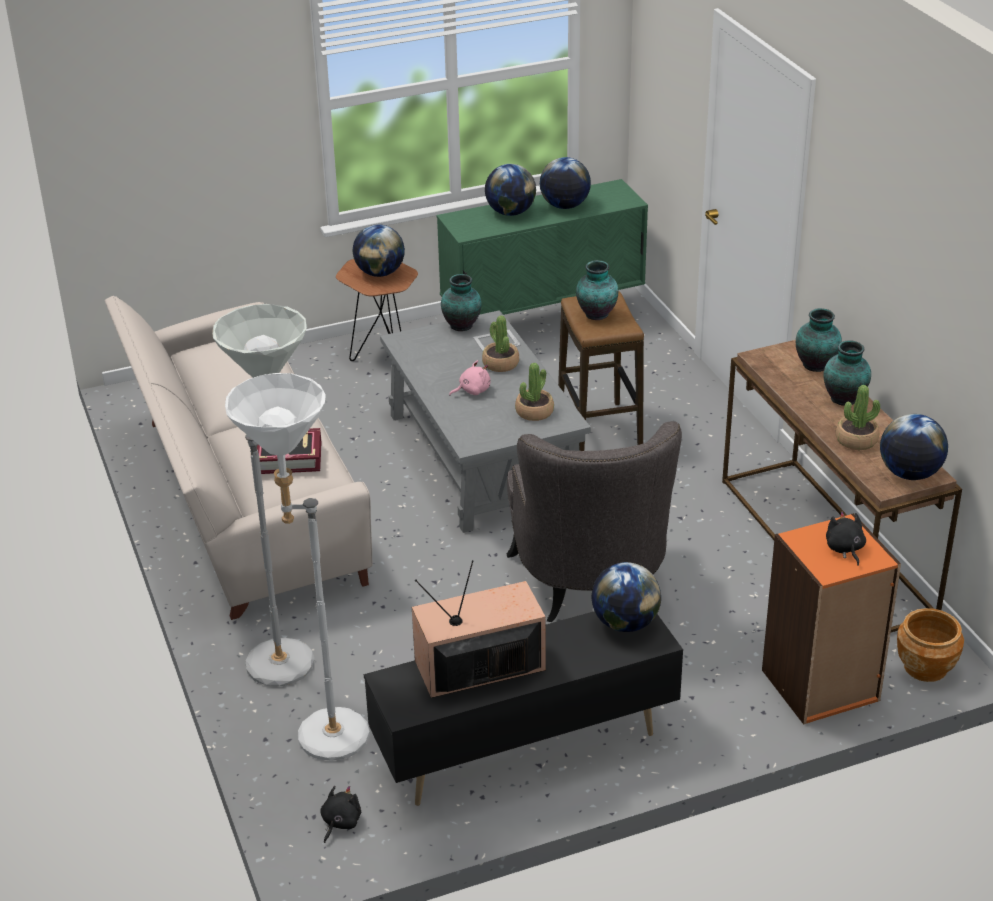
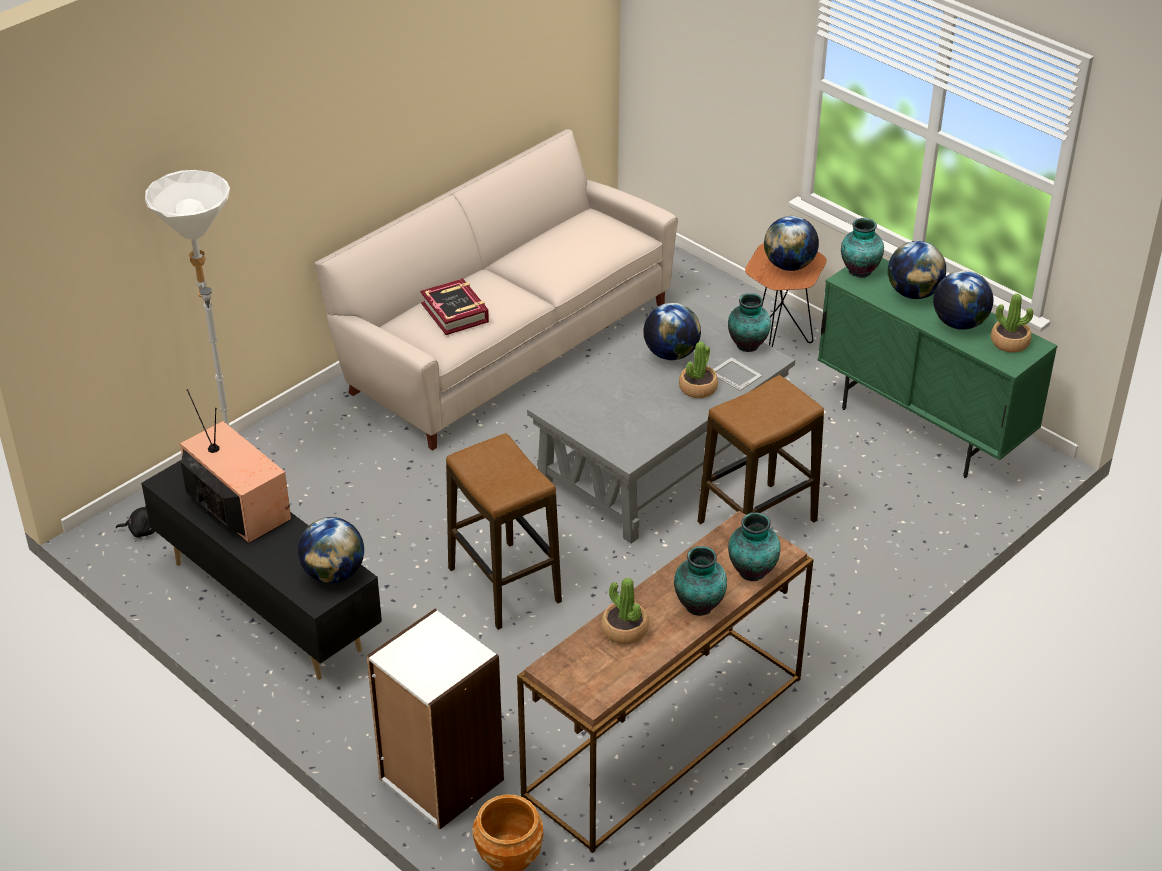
camera: 65 degrees right, 5 degrees up
(292, 656) = (320, 440): grey floor lamp -> none
(472, 390) = (640, 384): pink plush toy -> none
(534, 412) = (630, 432): potted plant -> potted plant (1009, 342)
(591, 587) = (504, 585): grey armchair -> stool
(596, 315) = (763, 404): vase -> vase (858, 271)
(820, 686) = (440, 780): orange bookcase -> white bookcase
(845, 549) = (434, 661): black plush toy -> none
(909, 474) = (584, 681): globe -> globe (671, 354)

